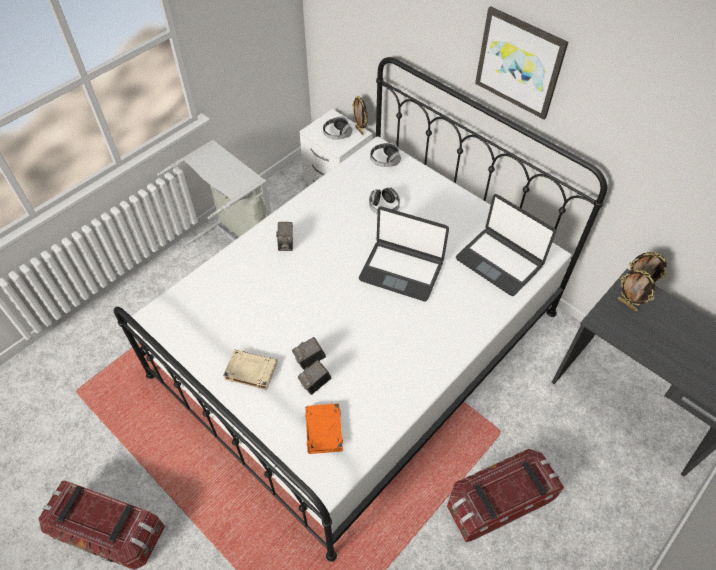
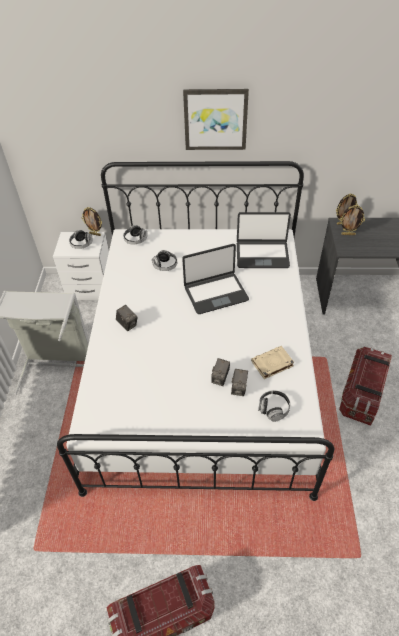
camera: 40 degrees left, 5 degrees down
(250, 371) = (191, 412): beige book -> beige book (272, 364)
(324, 430) = (273, 409): orange book -> headphones

